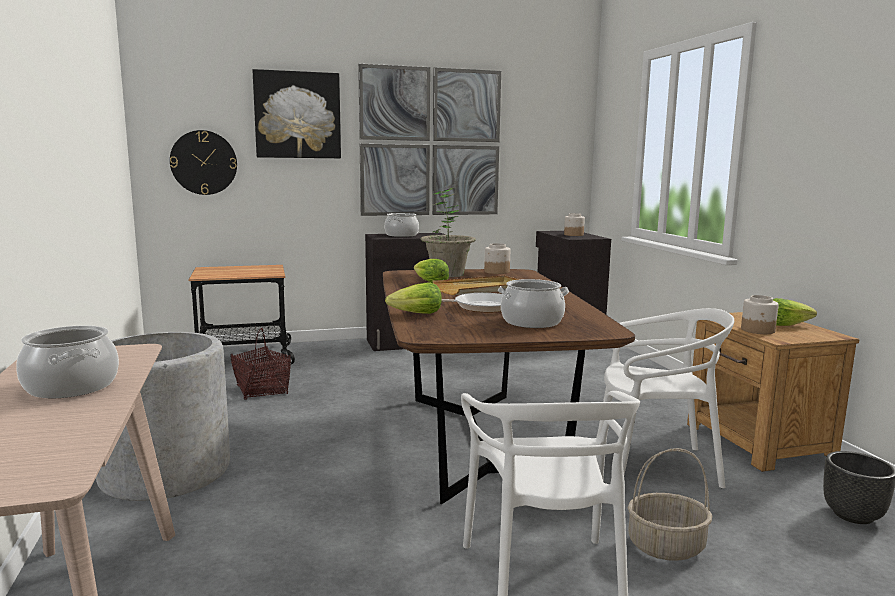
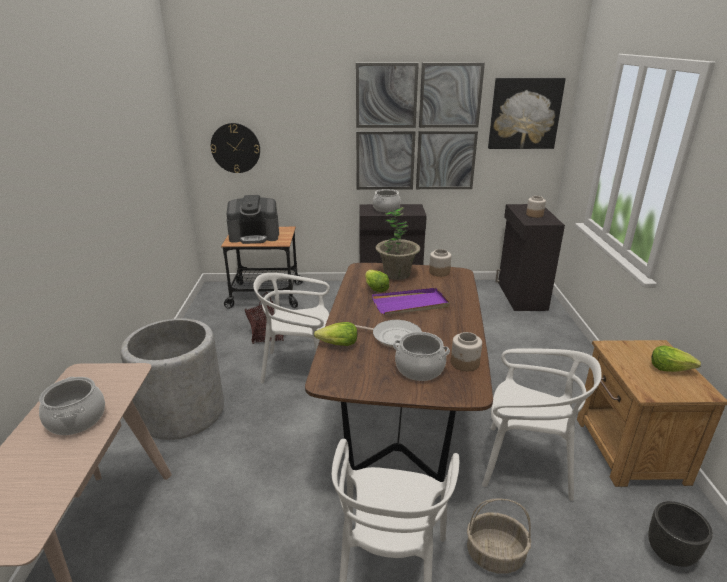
camera: 15 degrees right, 15 degrees up
(232, 271) = (255, 236): none -> coffee machine
(297, 115) = (306, 108): picture -> picture (524, 113)
(321, 415) = (298, 368): none -> white chair
(482, 289) = (410, 304): beige tray -> purple tray
(758, 330) = (637, 375): jar -> jar (465, 363)

